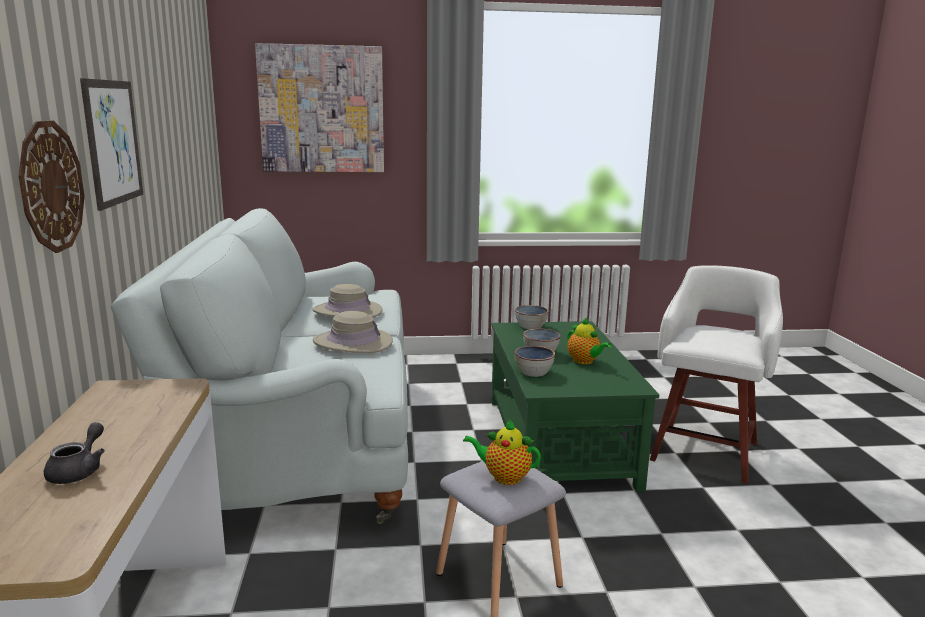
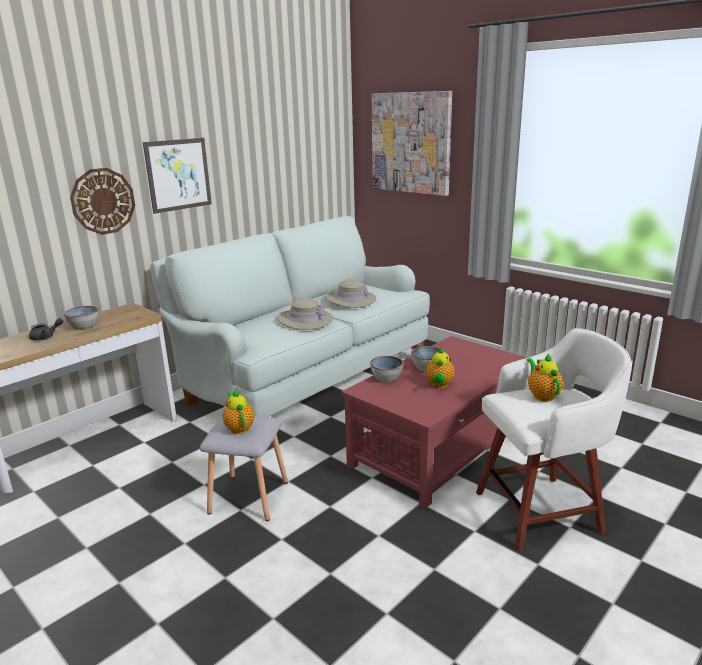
camera: 50 degrees right, 5 degrees up
(531, 326) = (471, 347): bowl -> bowl (83, 326)
(559, 440) = (440, 446): green coffee table -> red coffee table
(706, 332) = (542, 395): none -> teapot

